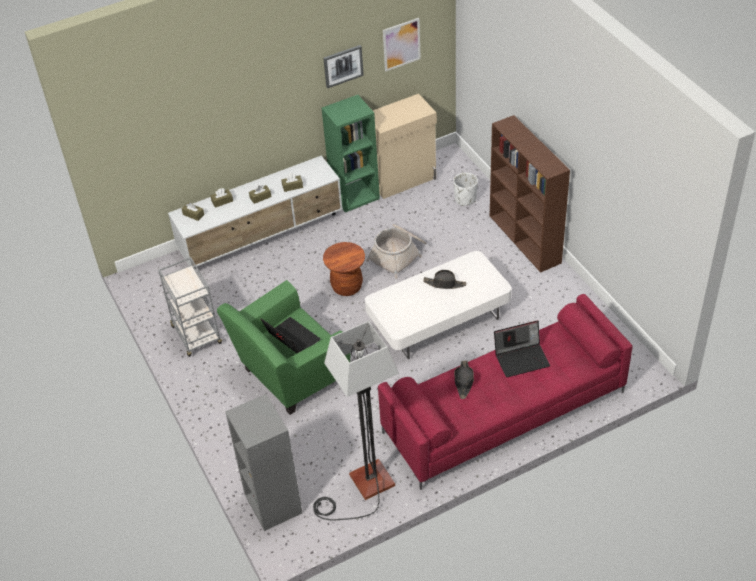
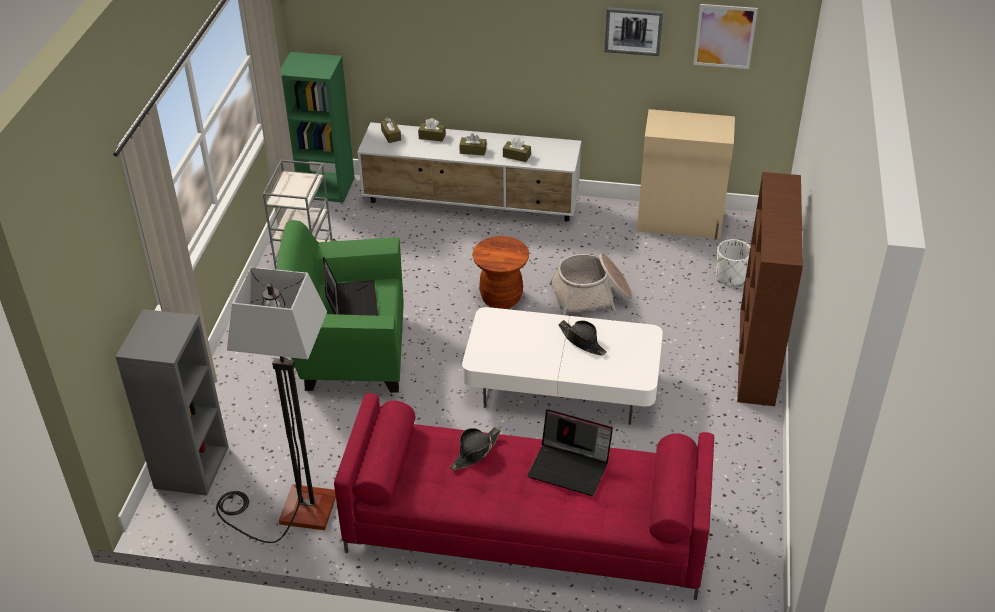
camera: 35 degrees right, 5 degrees down
(355, 195) = (609, 213): green bookcase -> green bookcase (325, 187)

